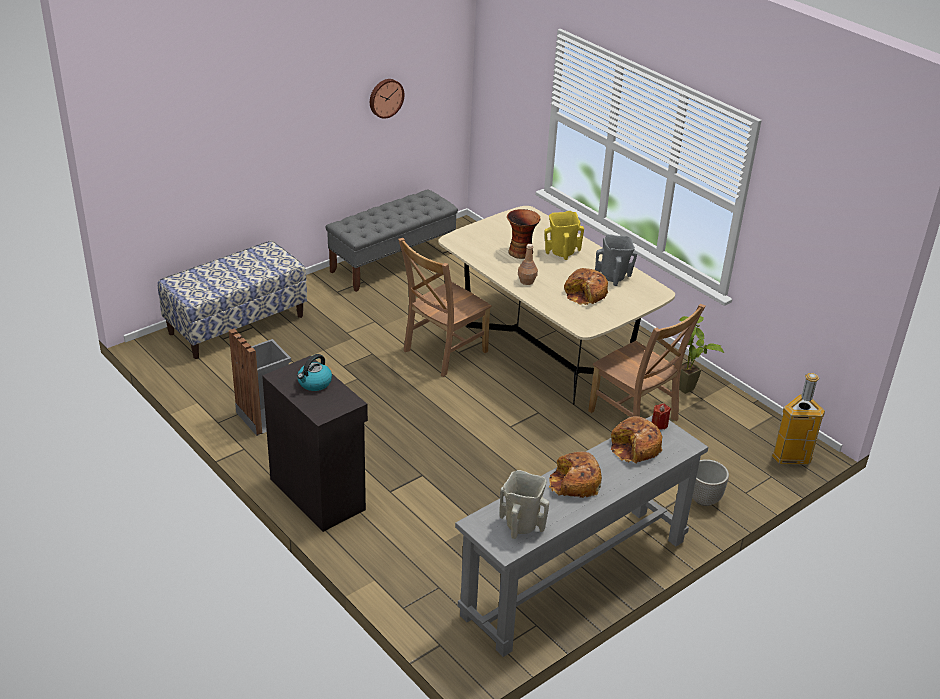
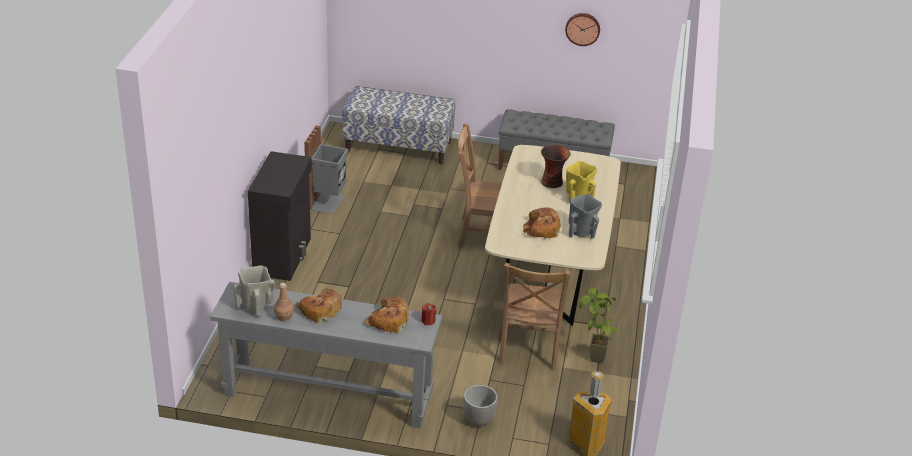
camera: 50 degrees right, 0 degrees up
(314, 383) = (285, 171): kettle -> none
(527, 281) = (519, 199): brown bottle -> brown bottle (284, 317)

